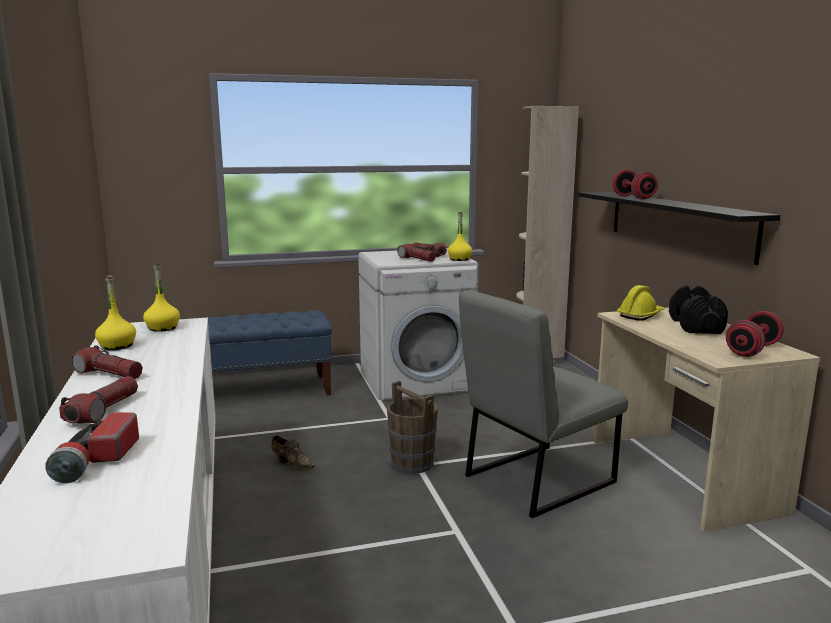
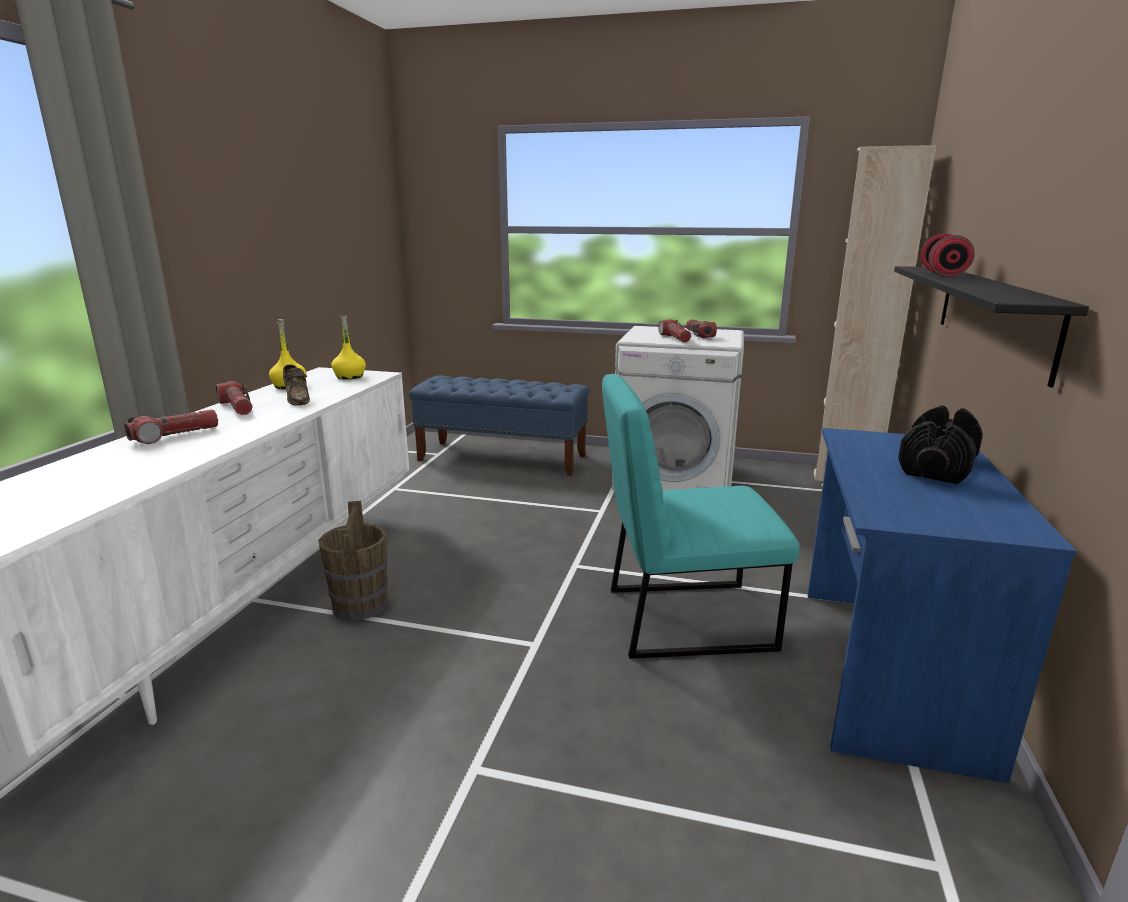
camera: 30 degrees right, 5 degrees up
(96, 460) = (92, 473): flashlight -> none
(292, 464) = (463, 532): brown shoe -> brown shoe (297, 399)
(412, 463) = (571, 562): brown bucket -> brown bucket (360, 605)
(459, 259) = (724, 343): yellow bottle -> none
(536, 479) = (683, 618): grey chair -> turquoise chair
(640, 315) = (877, 440): yellow hard hat -> none
(681, 475) = (884, 670): beige desk -> blue desk
(752, 350) = (965, 516): red dumbbell -> none

